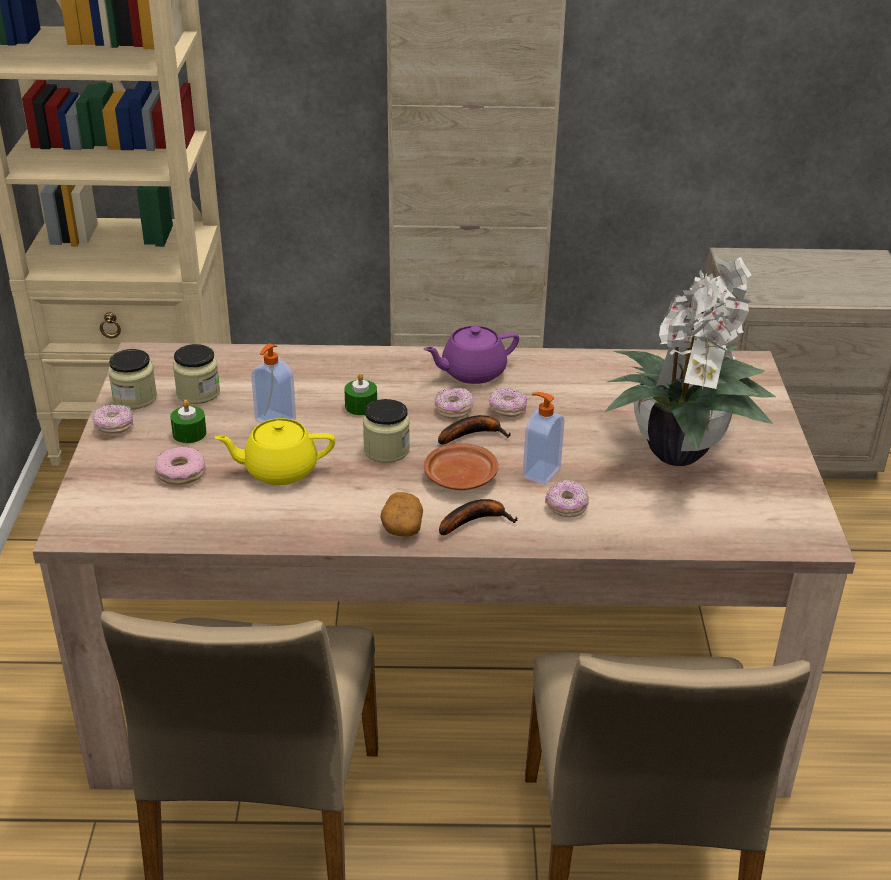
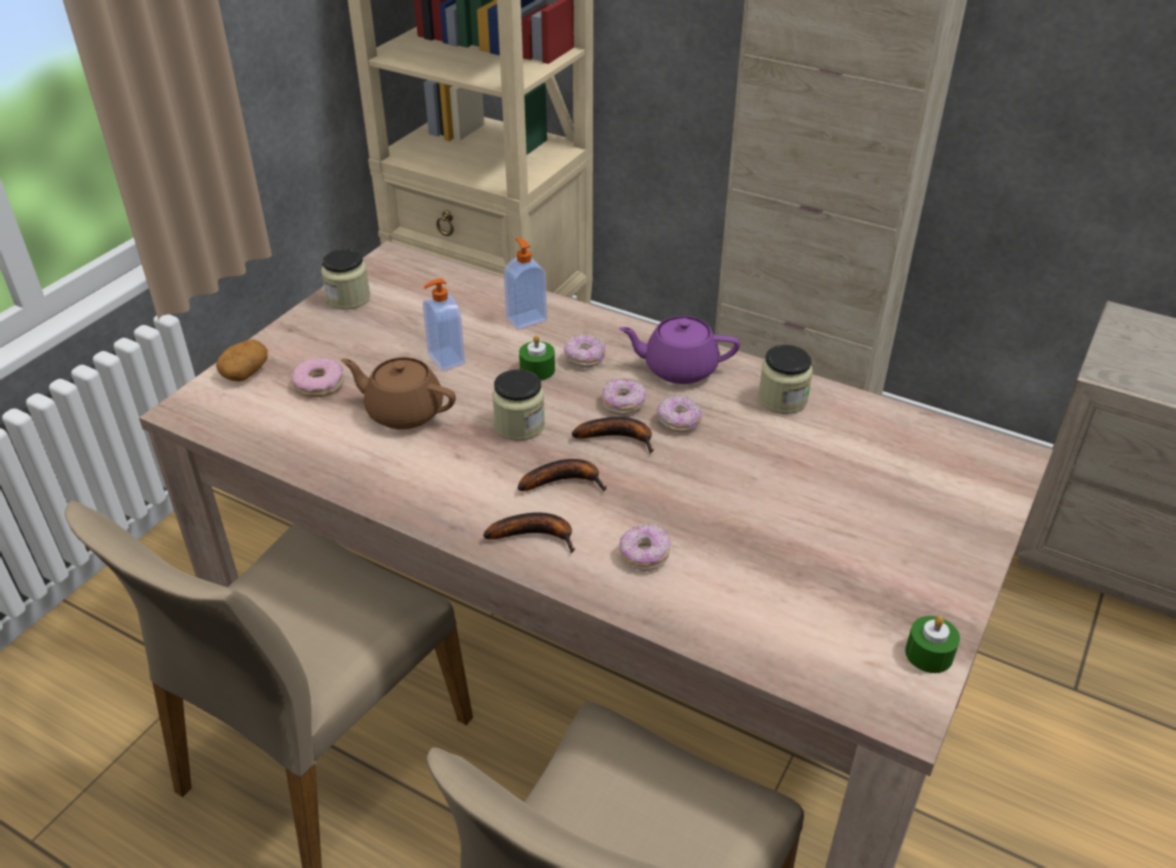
camera: 30 degrees right, 5 degrees up
(114, 427) = (307, 321): donut -> donut (584, 359)
(189, 433) = (361, 347): green candle -> green candle (929, 654)
(198, 393) = (405, 310): jar -> jar (782, 399)
(279, 470) = (403, 411): yellow teapot -> brown teapot
(402, 526) = (460, 513): potato -> potato (245, 372)
(460, 477) = (565, 481): brown plate -> banana
(540, 472) = (651, 505): soap dispenser -> soap dispenser (526, 319)
(680, 451) = (831, 536): potted plant -> none

